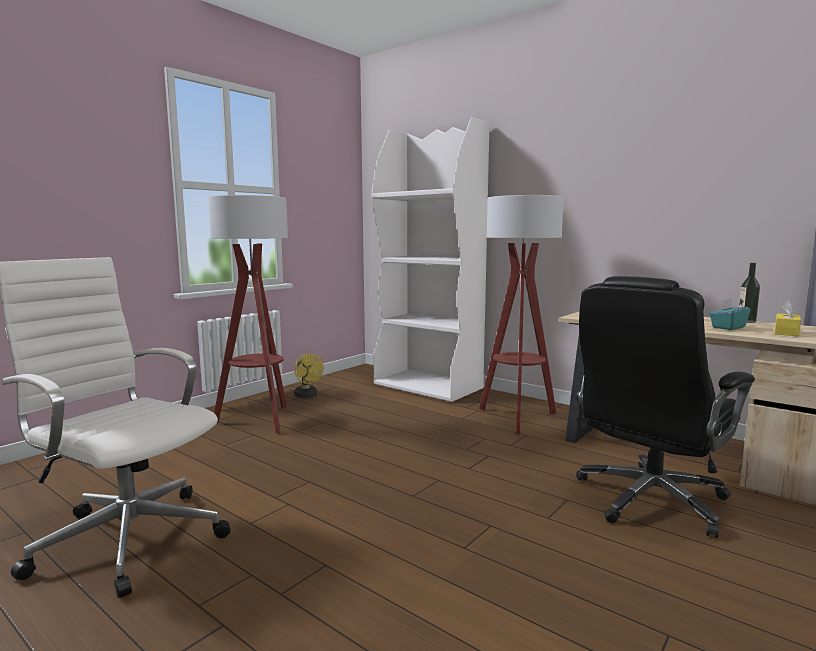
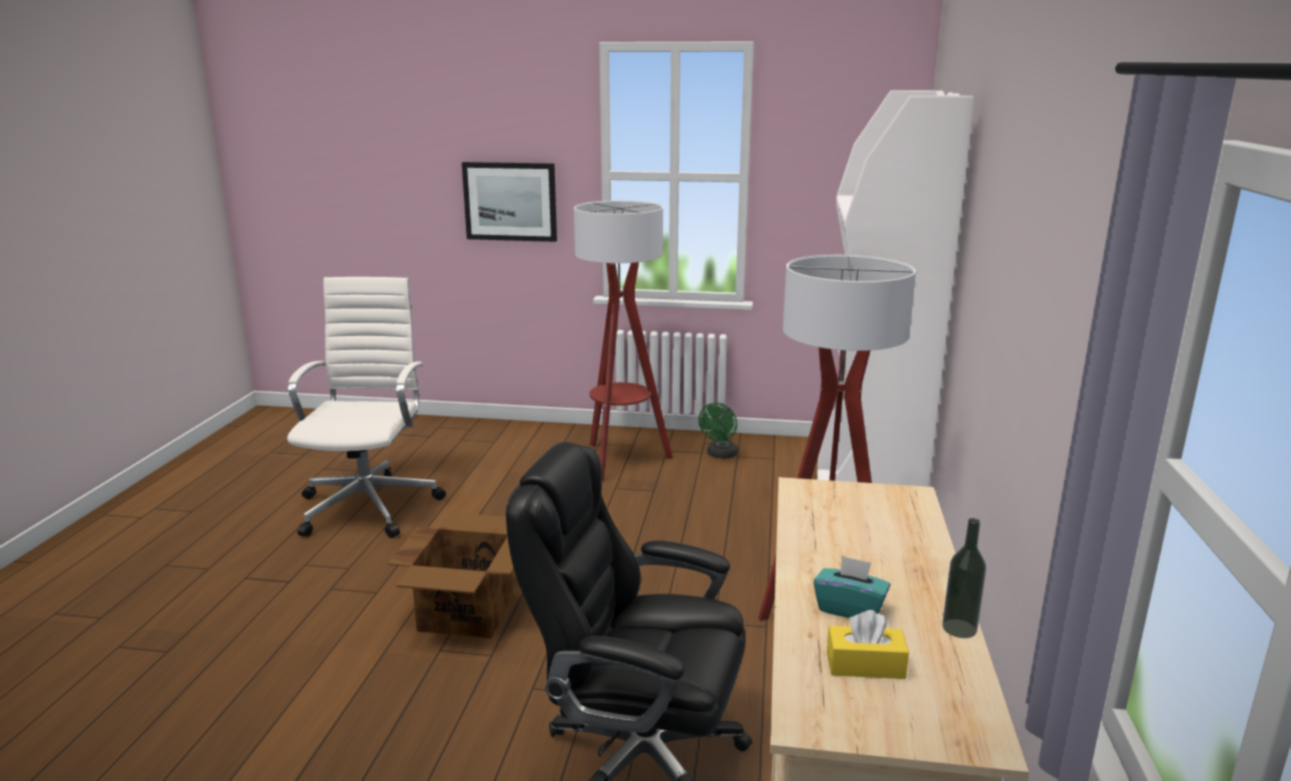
camera: 60 degrees right, 10 degrees up
(84, 206) = (510, 201): none -> picture
(307, 396) = (720, 455): yellow fan -> green fan
(415, 523) = (467, 612): none -> cardboard box

